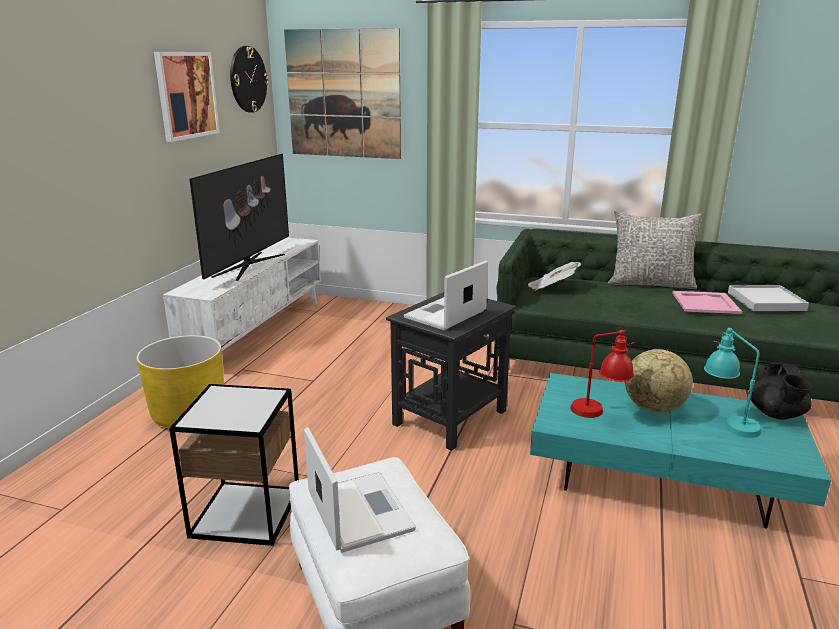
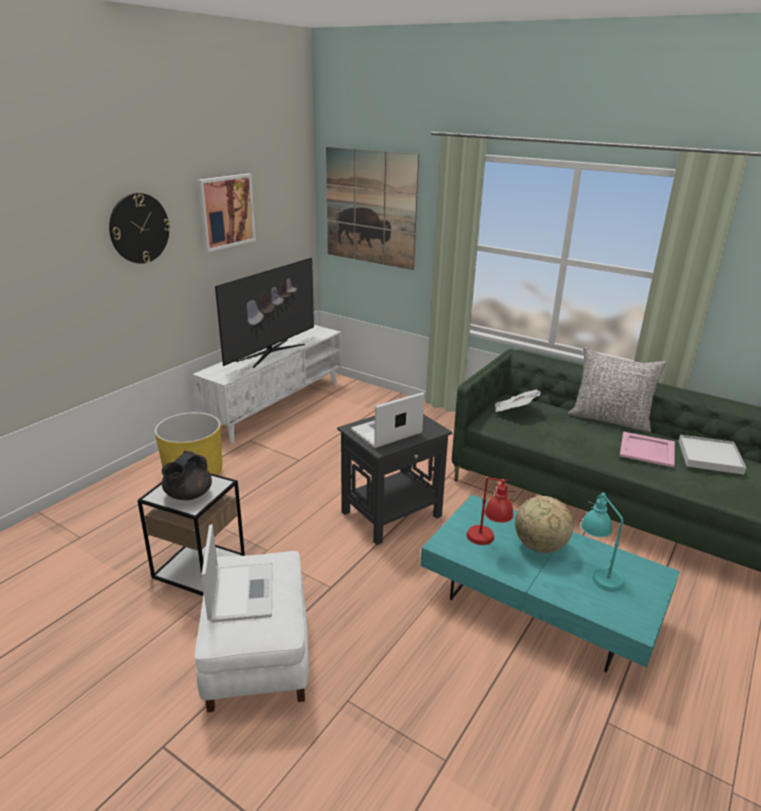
camera: 15 degrees right, 5 degrees up
(248, 79) = (289, 191): wall clock -> wall clock (139, 228)
(776, 415) = (650, 574): black teapot -> black teapot (188, 495)

